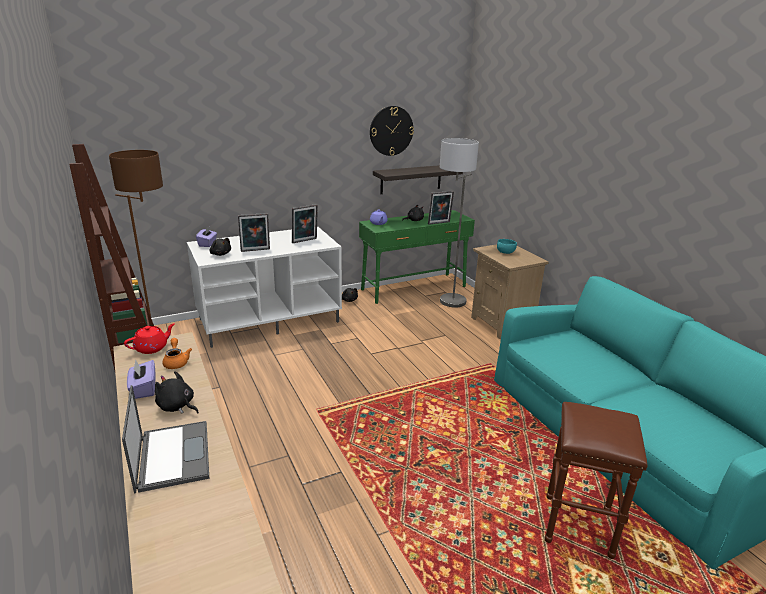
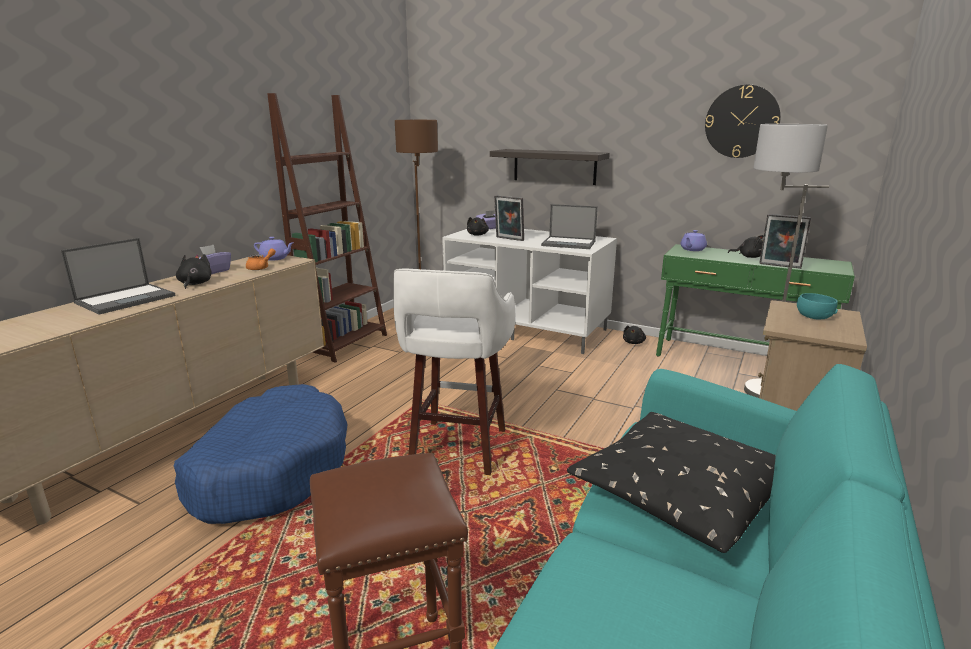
camera: 55 degrees right, 5 degrees down
(152, 348) = (275, 258): red teapot -> purple teapot
(305, 241) = (569, 243): picture frame -> laptop
(333, 520) = (270, 470): none -> blue dog bed
(400, 422) = (457, 450): none -> white stool
(411, 179) = (769, 198): shelf -> shelf (554, 166)
(586, 364) = (677, 492): none -> black pillow

